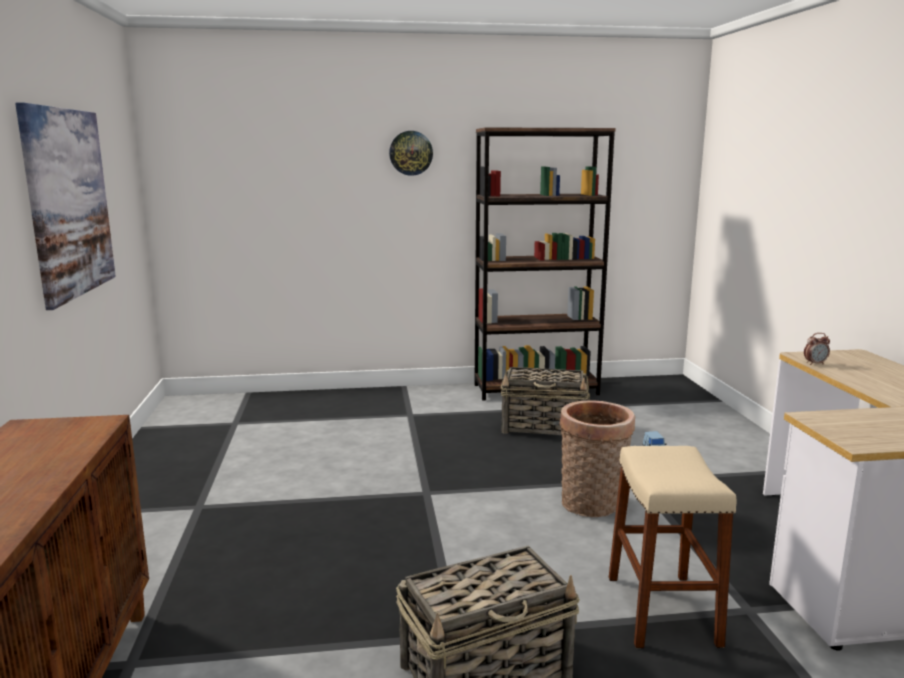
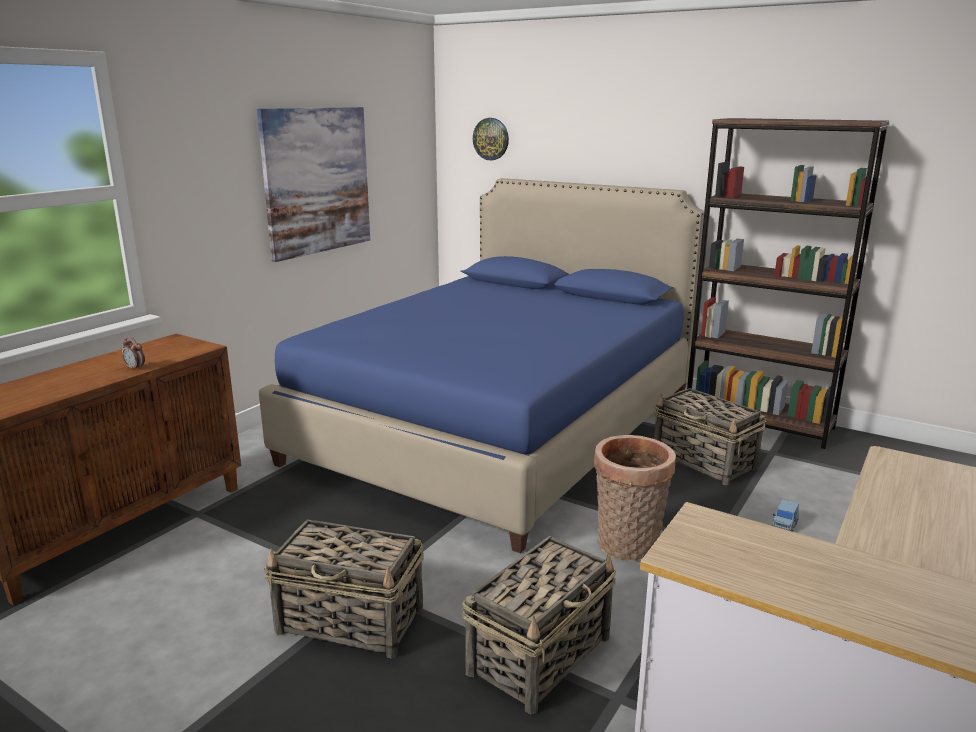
camera: 40 degrees right, 5 degrees up
(348, 452) = (499, 427): none -> blue bed
(411, 153) = (659, 143): wall clock -> wall clock (491, 139)
(662, 610) = (541, 654): beige stool -> basket
(815, 364) = (880, 470): alarm clock -> alarm clock (135, 368)

